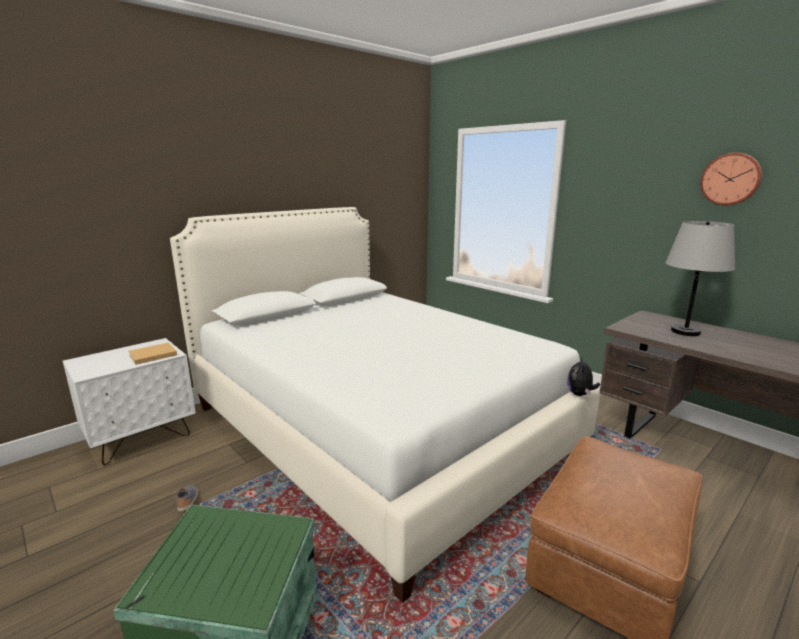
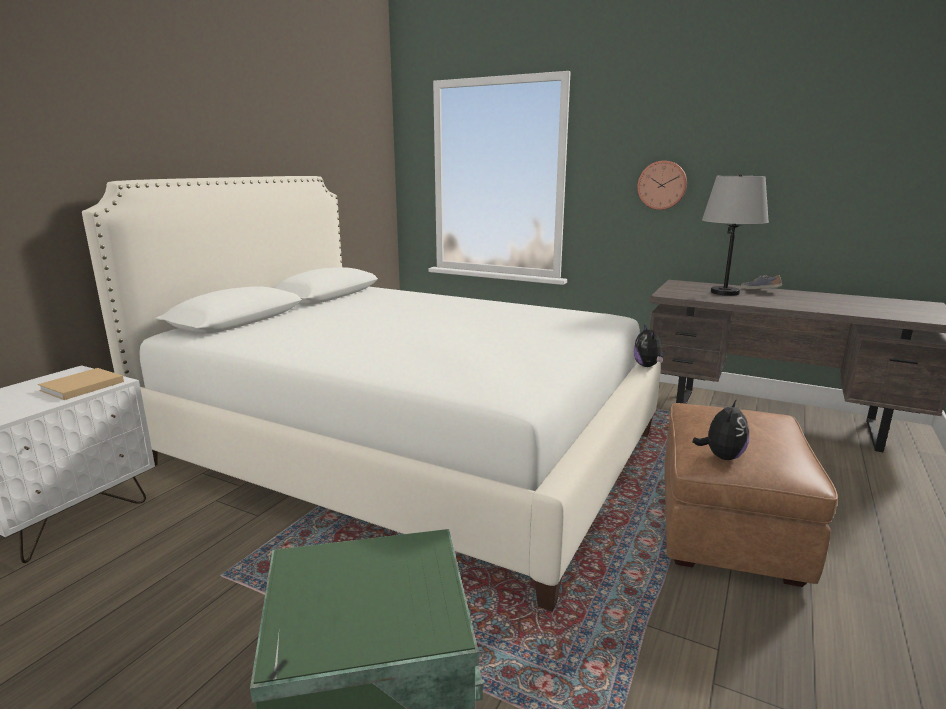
camera: 20 degrees left, 0 degrees up
(188, 502) = (201, 577): shoe -> shoe (760, 290)
(582, 505) = (721, 456): none -> plush toy
(731, 179) = (749, 133): wall clock -> wall clock (662, 185)

